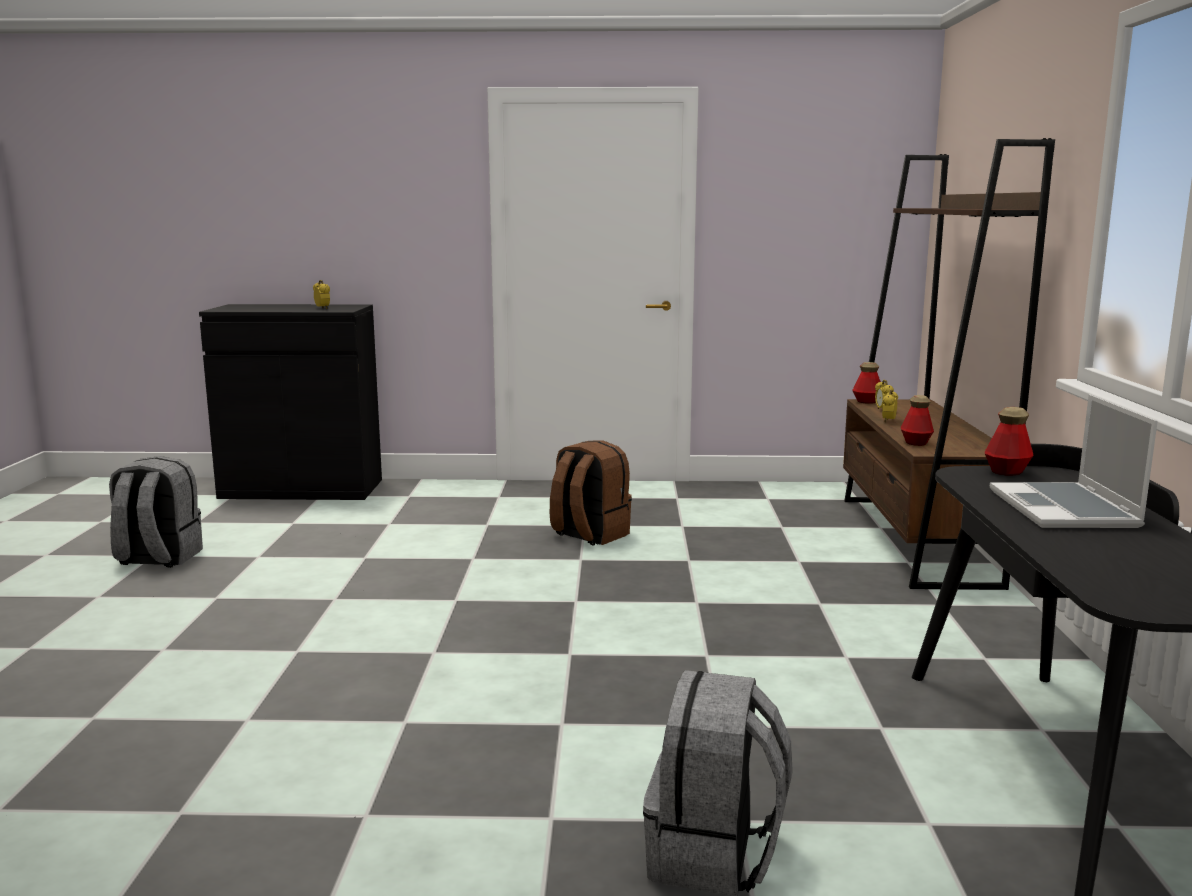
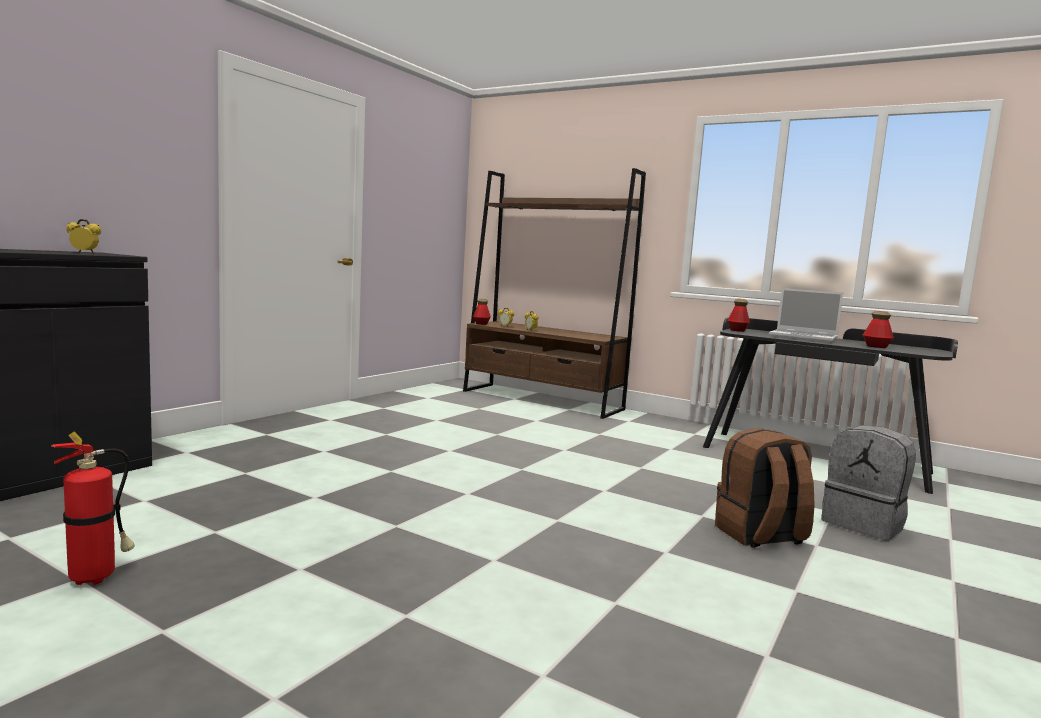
camera: 60 degrees left, 5 degrees down
(158, 558) = (97, 577): grey backpack -> fire extinguisher
(589, 535) = (408, 438): brown backpack -> brown backpack (760, 536)
(916, 443) = (581, 337): bottle -> bottle (876, 346)

